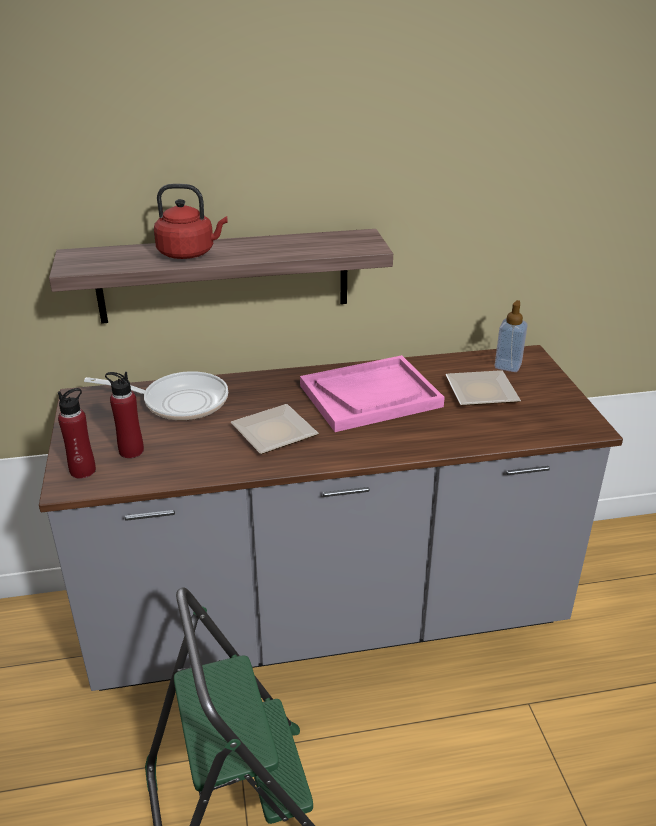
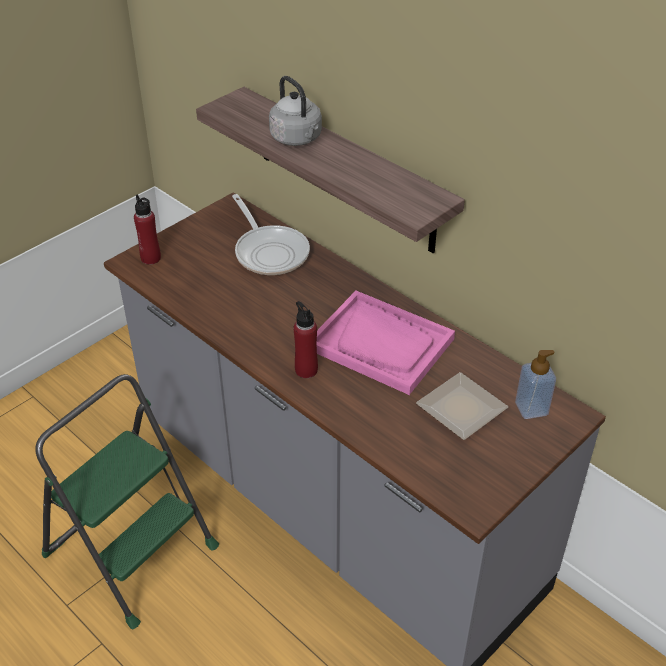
camera: 55 degrees right, 10 degrees up
(131, 451) = (190, 265): red bottle -> red bottle (306, 370)
(189, 253) = (297, 139): red kettle -> grey kettle
(271, 432) = (274, 317): plate -> none

